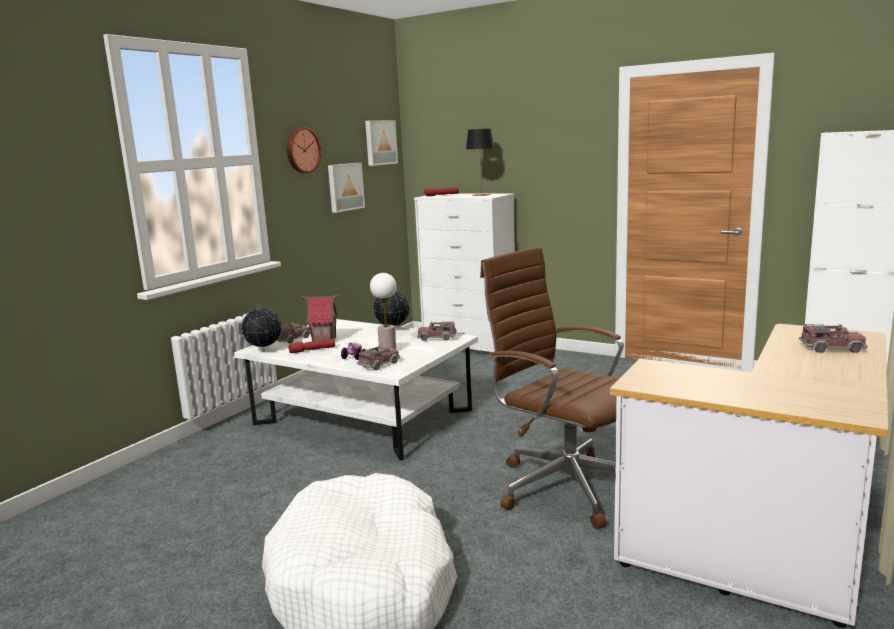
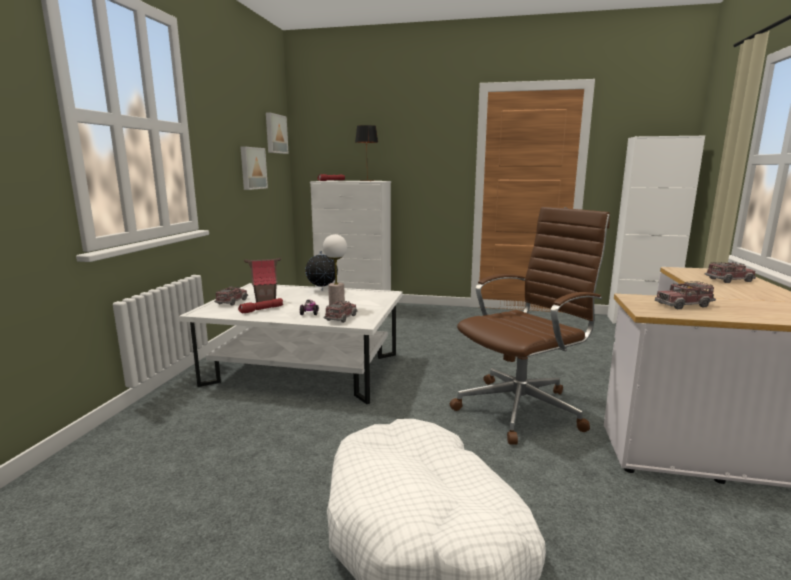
camera: 20 degrees left, 0 degrees up
(264, 351) = (211, 313): globe -> none
(302, 150) = (221, 129): wall clock -> none
(437, 338) = (369, 294): toy truck -> toy truck (683, 304)
(565, 485) = (522, 408): brown office chair -> brown office chair turned 120 degrees clockwise

